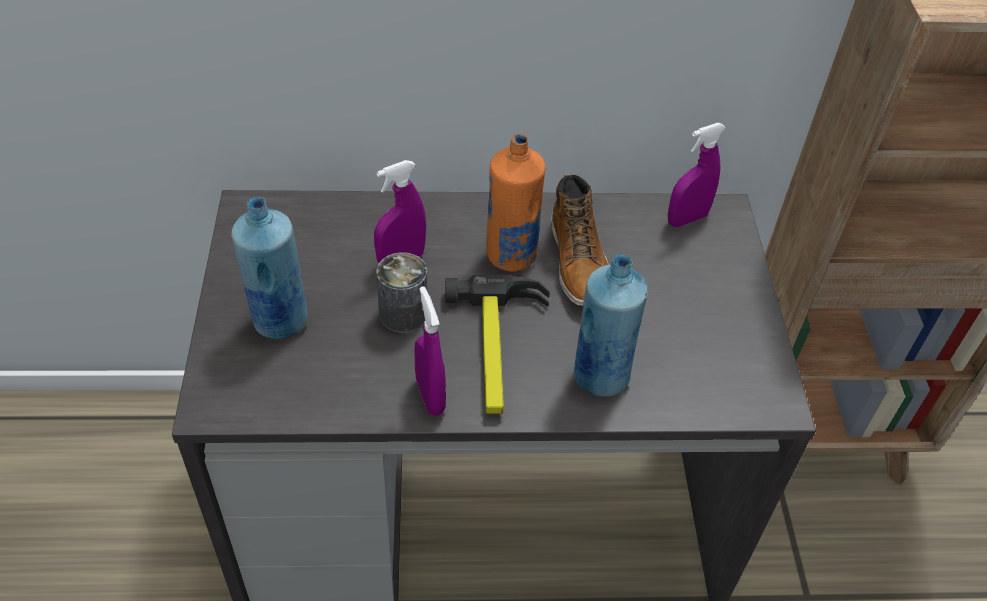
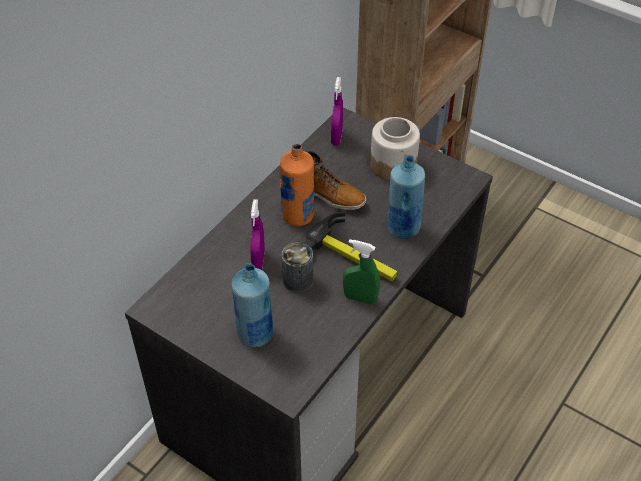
camera: 50 degrees left, 0 degrees up
(430, 396) = (360, 298): purple spray bottle -> green spray bottle
(705, 303) = (393, 164): none -> jar

